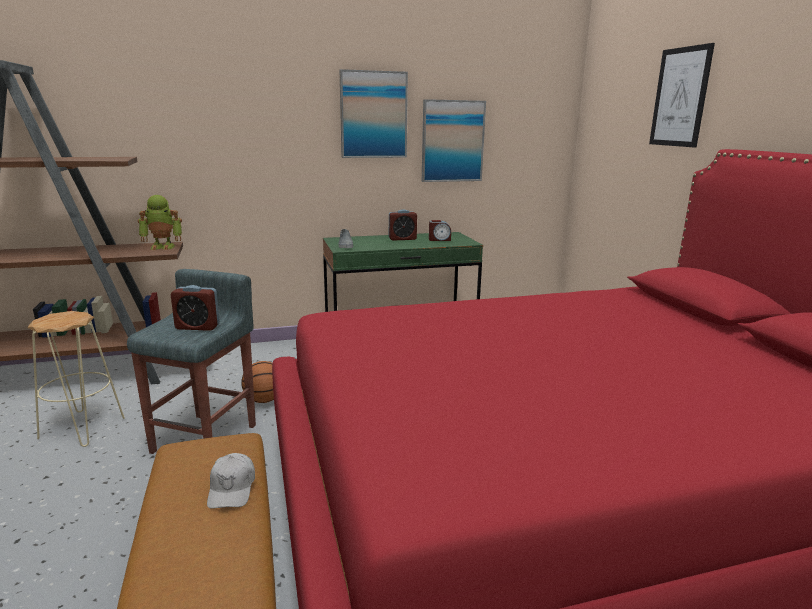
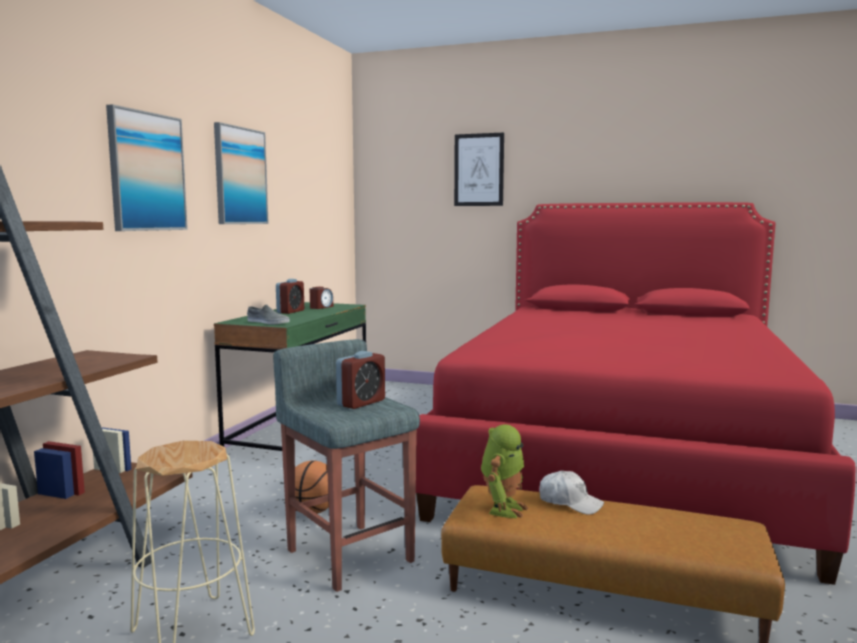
camera: 55 degrees left, 10 degrees down
(163, 246) = (95, 356): toy robot -> toy robot (503, 508)
(452, 141) = (291, 207): picture -> picture (146, 172)

